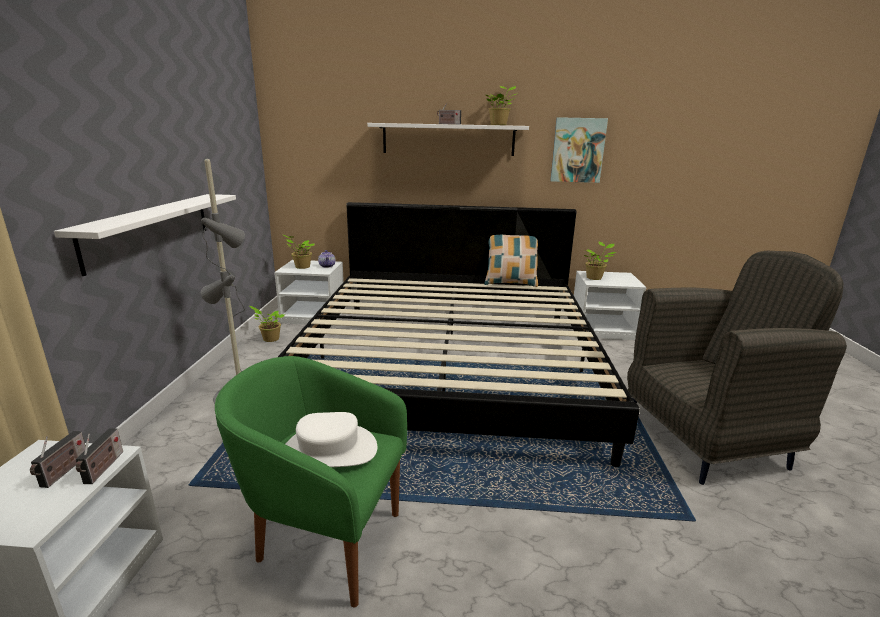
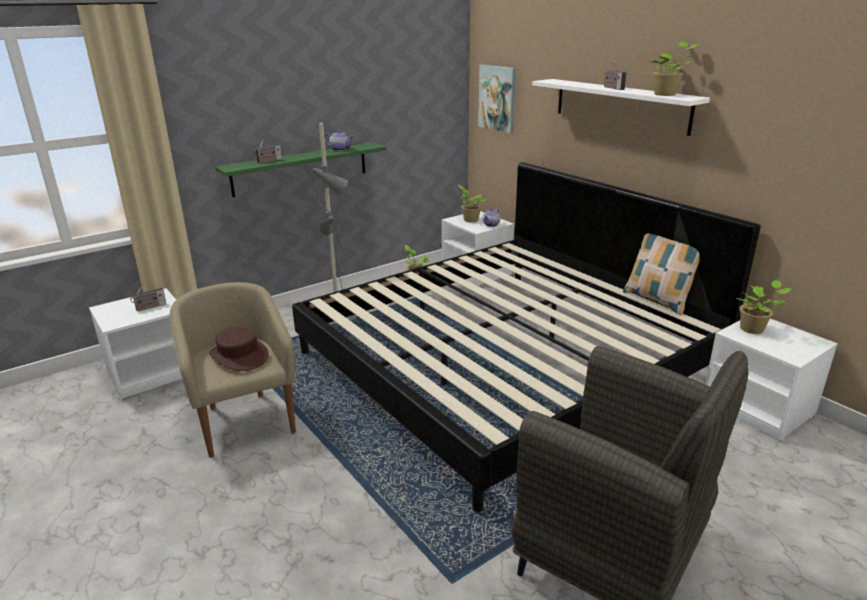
camera: 50 degrees right, 5 degrees up
(103, 469) = (160, 313): radio -> radio (268, 161)
(151, 229) = (300, 169): white shelf -> green shelf
(191, 201) = (340, 149): none -> teapot
(325, 542) = (244, 421): green armchair -> beige armchair
(329, 451) = (239, 356): white hat -> brown hat
(577, 150) = (776, 140): picture -> picture (497, 98)

